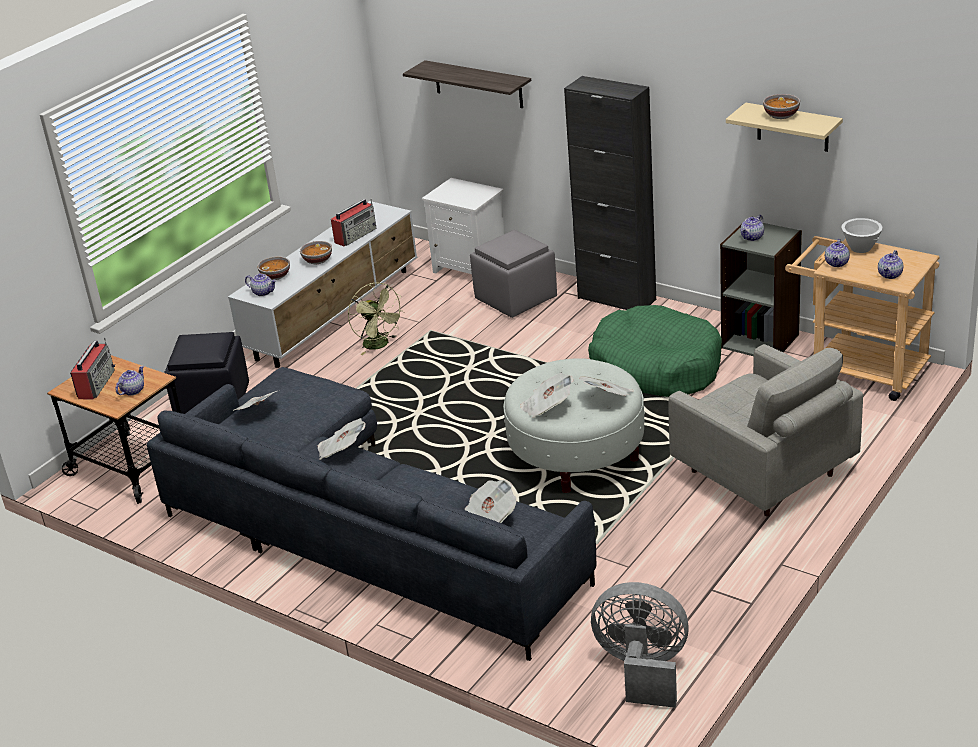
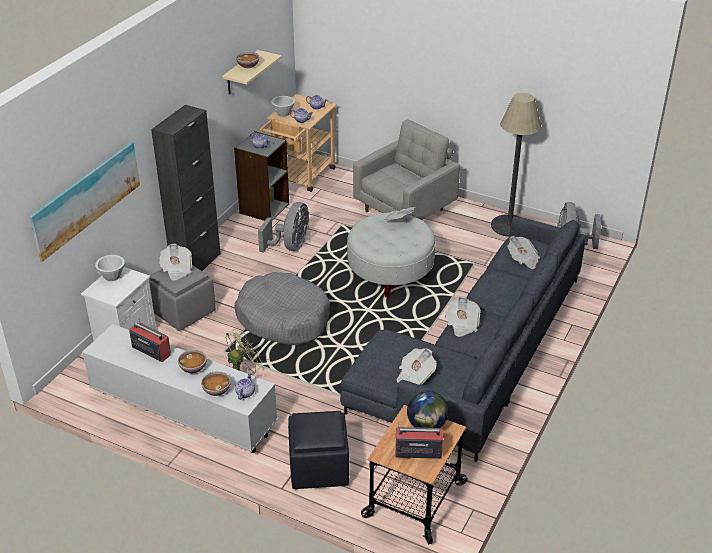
camera: 100 degrees left, 5 degrees up
(133, 390) = (426, 426): teapot -> globe
(477, 190) = (112, 277): none -> white bowl
(478, 84) = (85, 198): shelf -> picture
(486, 368) = (283, 319): none -> grey dog bed
(547, 407) = (409, 242): newspaper -> newspaper (176, 270)
(656, 367) = (290, 246): green dog bed -> grey fan
(713, 594) = (509, 226): none -> floor lamp

